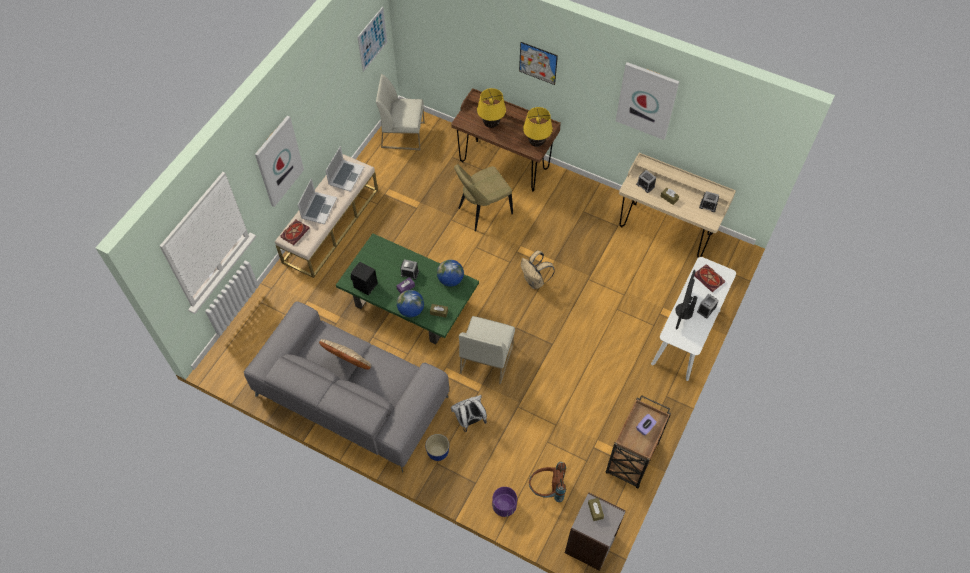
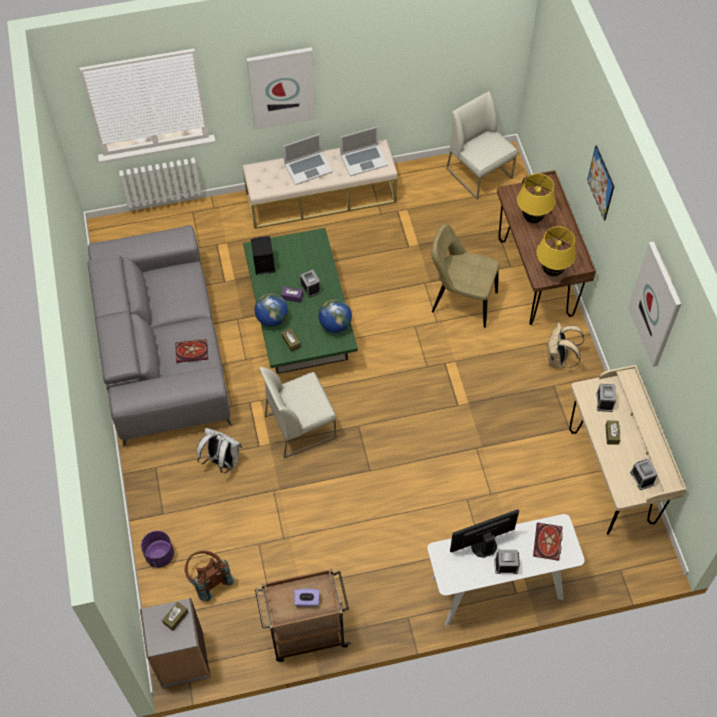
camera: 50 degrees right, 0 degrees up
(295, 232) = (265, 171): book -> book (192, 351)
(348, 364) = (171, 314): beige pillow -> none
(372, 39) = (488, 44): picture -> none
(437, 452) = (166, 460): planter -> none
(535, 281) = (426, 403): beige backpack -> beige backpack (558, 359)

